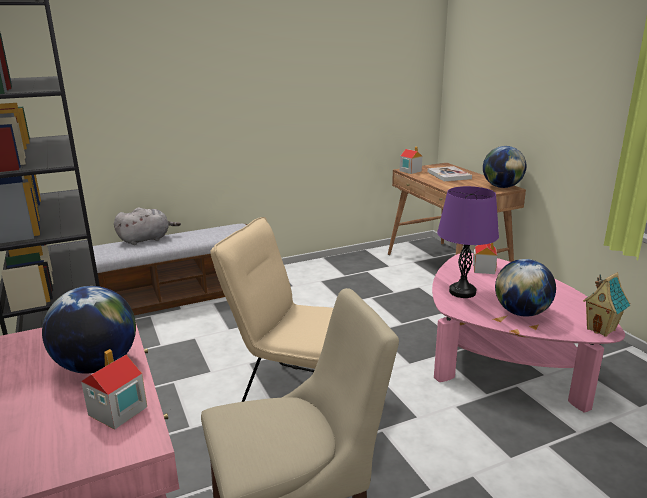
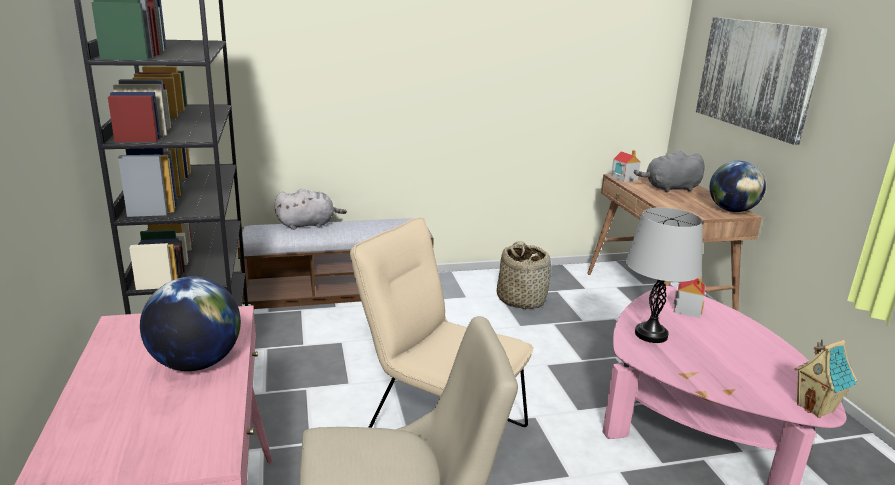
camera: 10 degrees right, 0 degrees up
(117, 411) = (198, 418): toy house -> none
(339, 282) = (521, 299): none -> basket
(449, 175) = (670, 188): book -> grey plush toy
(462, 292) = (651, 334): purple table lamp -> grey table lamp
(507, 76) = (755, 76): none -> picture
(521, 313) = (717, 371): globe -> none

